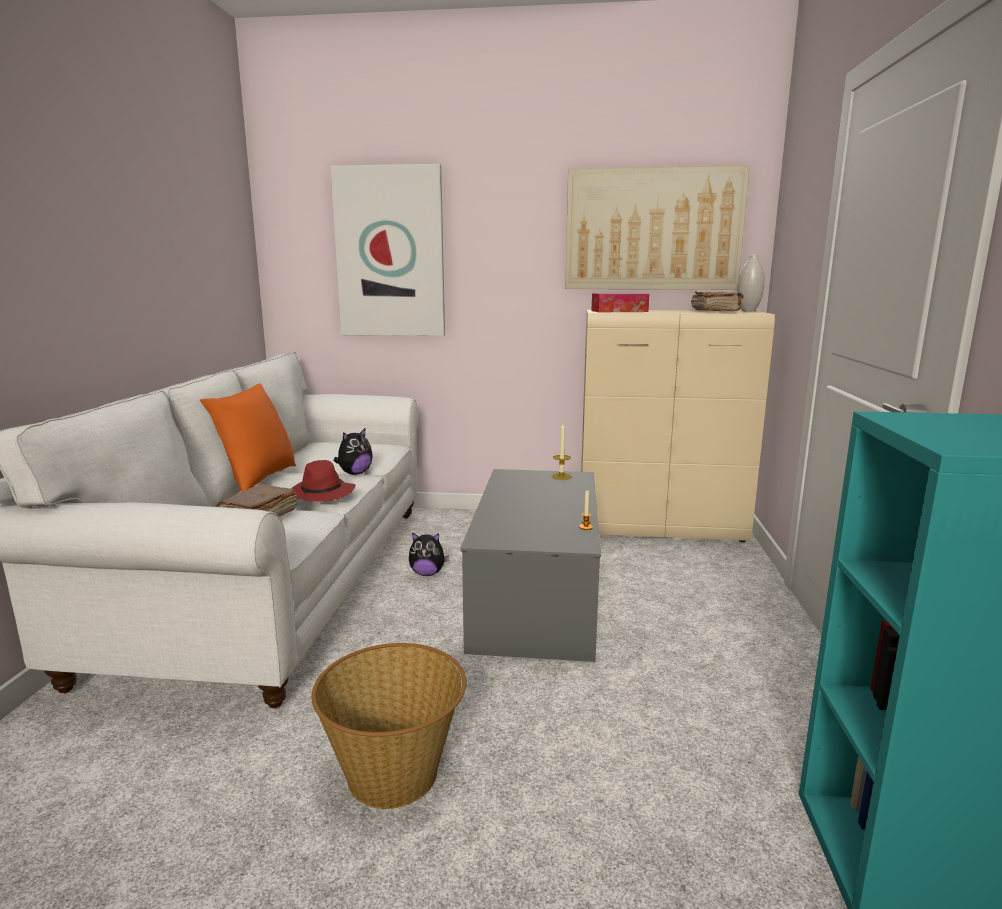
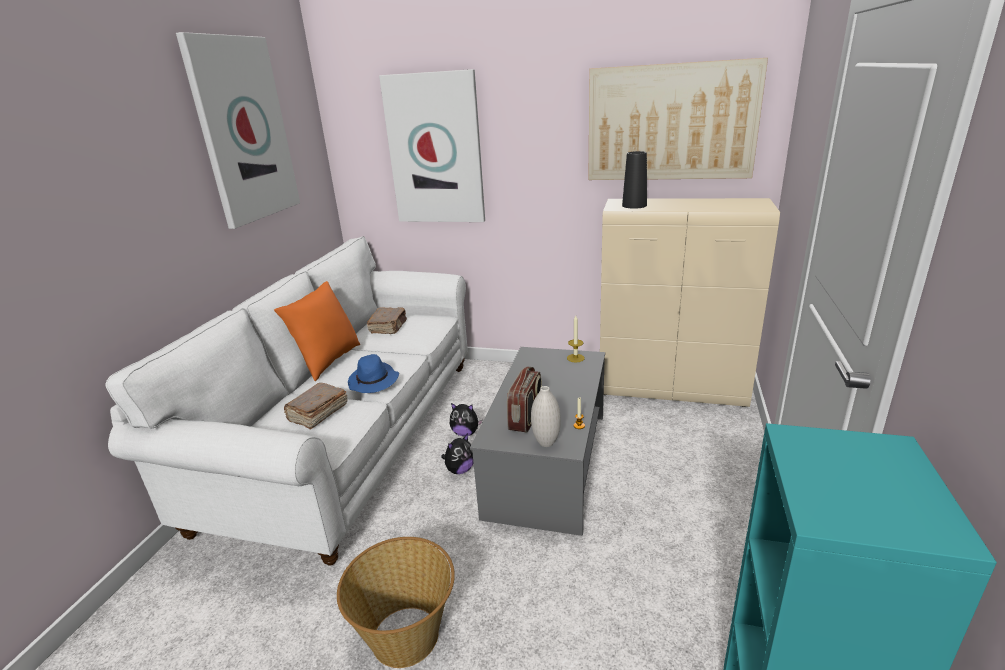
camera: 10 degrees right, 10 degrees up
(172, 196) = (243, 131): none -> picture
(323, 494) = (374, 381): red hat -> blue hat
(355, 473) = (405, 353): plush toy -> plush toy (460, 470)
(520, 522) = (526, 417): none -> radio
(619, 311) = (634, 205): tissue box -> black vase
(715, 311) = (725, 204): brown book -> brown book (389, 327)
(748, 311) = (759, 201): white vase -> white vase (546, 443)

